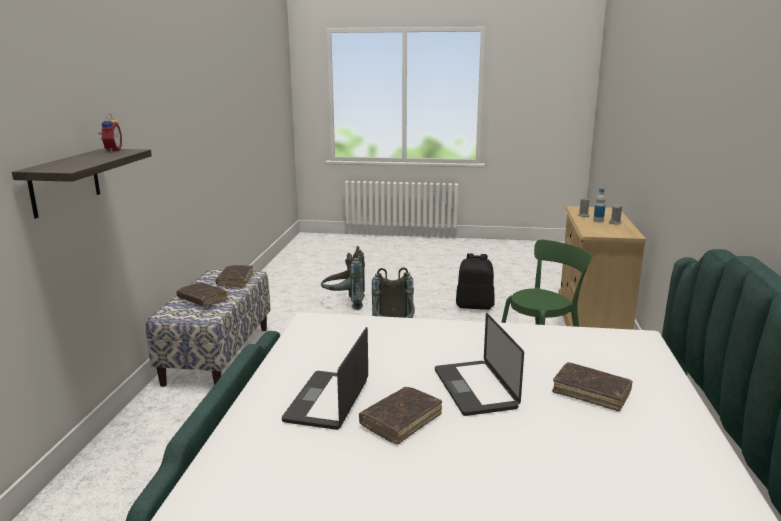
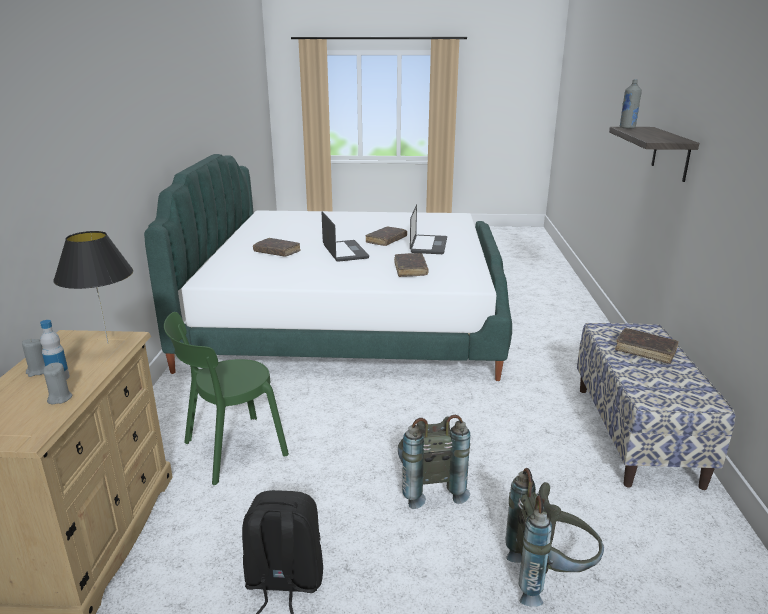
camera: 175 degrees right, 5 degrees up
(65, 168) = (627, 128): none -> grey bottle
(111, 150) = (673, 140): alarm clock -> none
(235, 280) = (654, 385): brown book -> brown book (410, 270)
(598, 231) = (108, 343): none -> black table lamp

